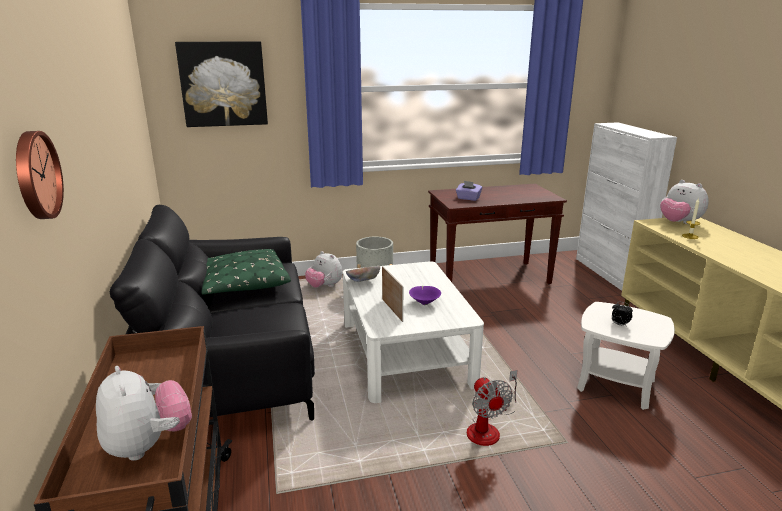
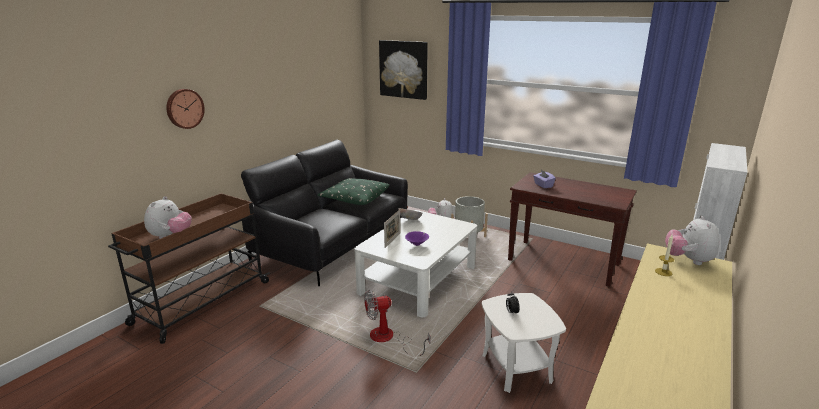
camera: 45 degrees right, 0 degrees up
(488, 428) = (389, 339): fan -> fan turned 45 degrees clockwise

